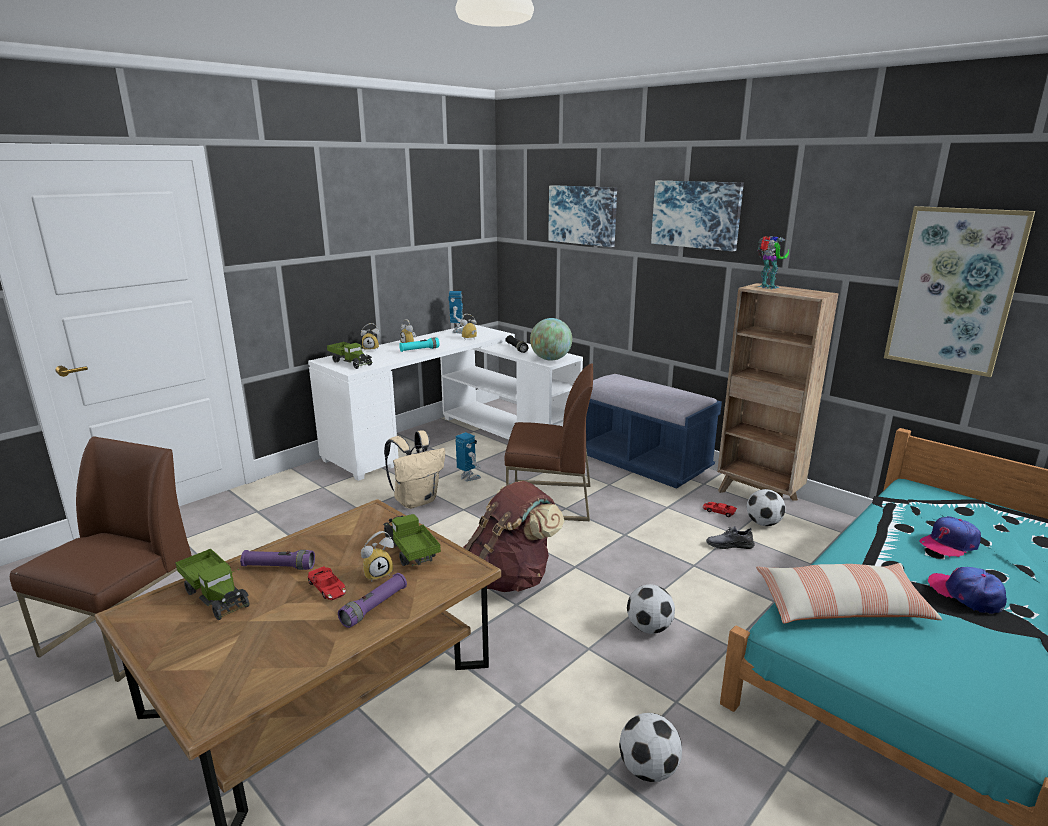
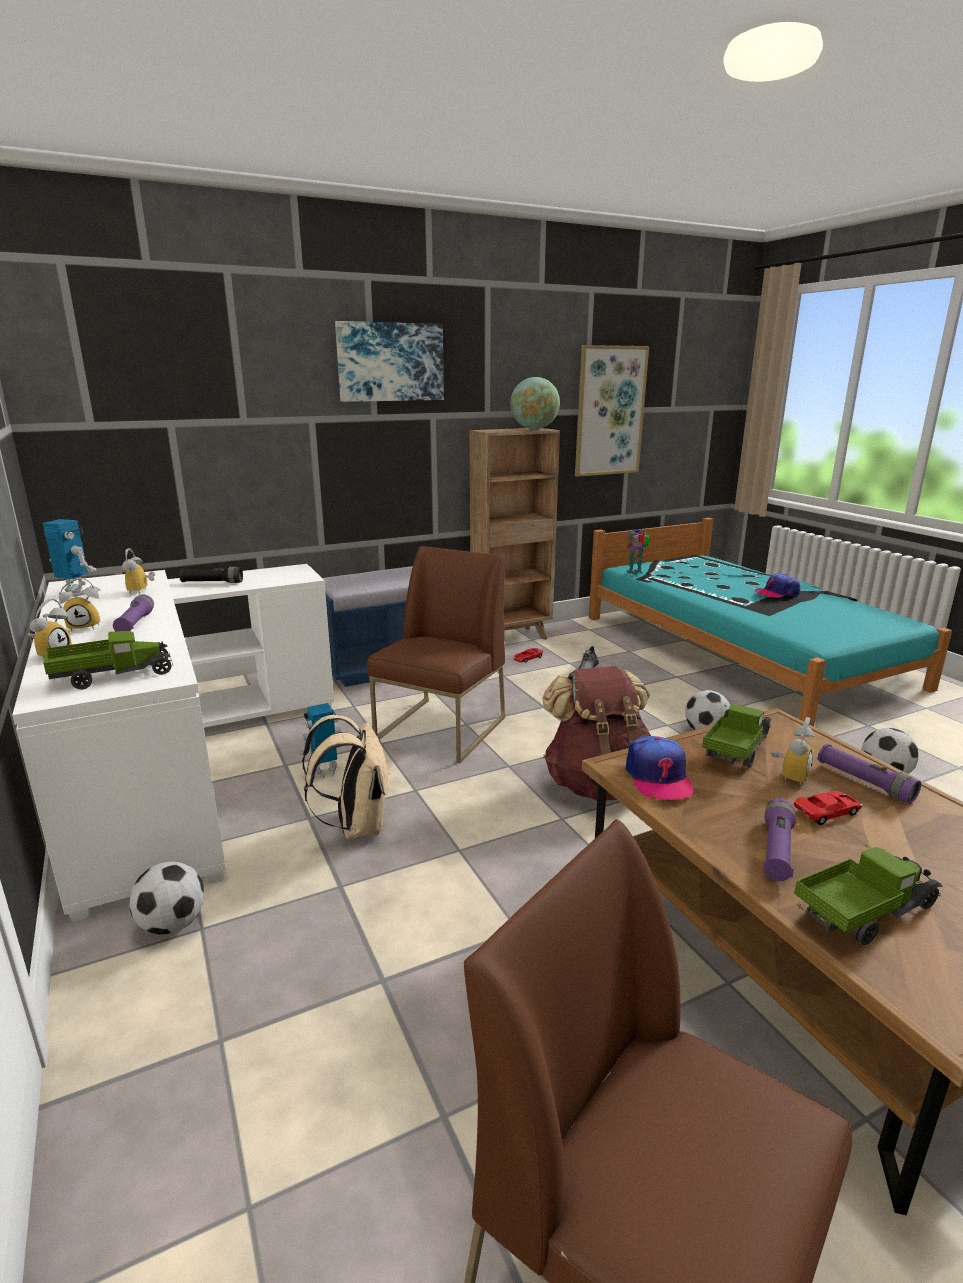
camera: 70 degrees left, 0 degrees up
(378, 573) = (788, 775): alarm clock -> alarm clock turned 45 degrees clockwise
(410, 550) = (736, 749): toy truck -> toy truck turned 135 degrees clockwise
(419, 350) = (135, 623): turquoise flashlight -> purple flashlight
(550, 359) = (294, 575): globe -> globe (534, 429)
(583, 215) = (215, 372): picture -> none
(763, 523) = (559, 648): football -> football (172, 924)
(767, 287) = (497, 430): toy robot -> toy robot (635, 572)
(841, 607) = (793, 623): pillow -> none
(949, 544) = (715, 580): cap -> cap (658, 777)

